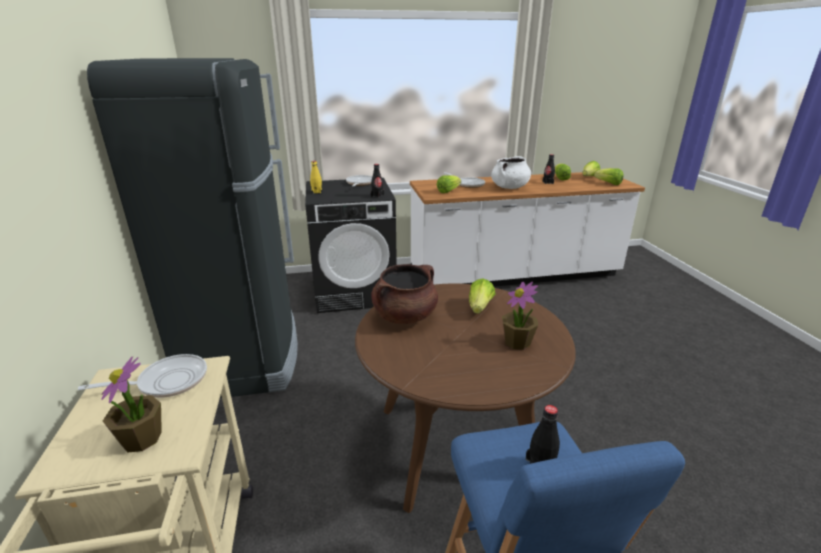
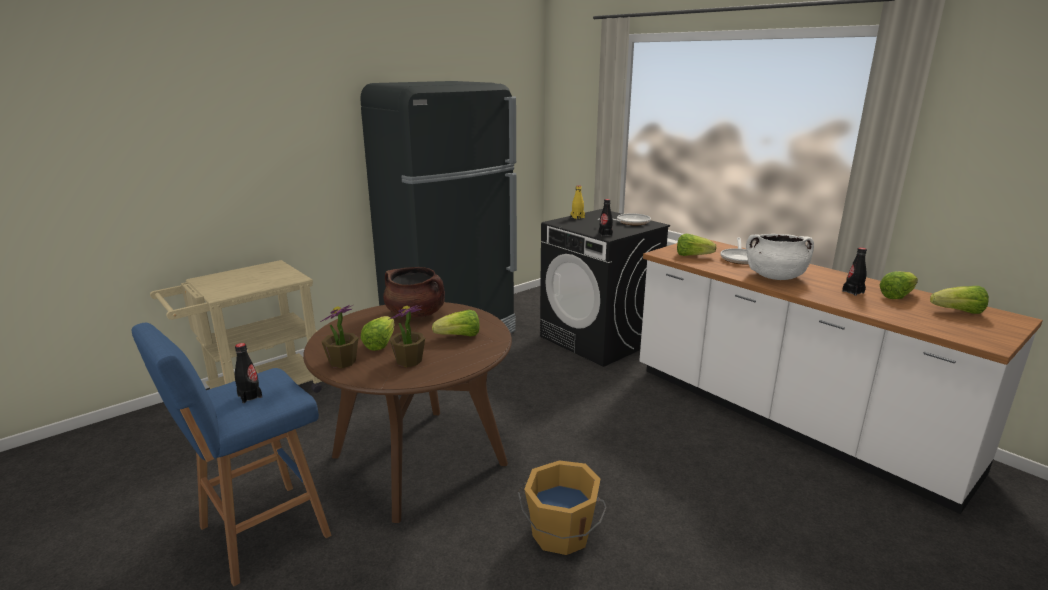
camera: 60 degrees right, 5 degrees down
(142, 439) = (226, 285): potted plant -> potted plant (342, 362)
(167, 381) = (276, 274): frying pan -> none
(589, 399) = (561, 534): none -> orange bucket
(608, 183) = (953, 328): lettuce -> lettuce (380, 344)

